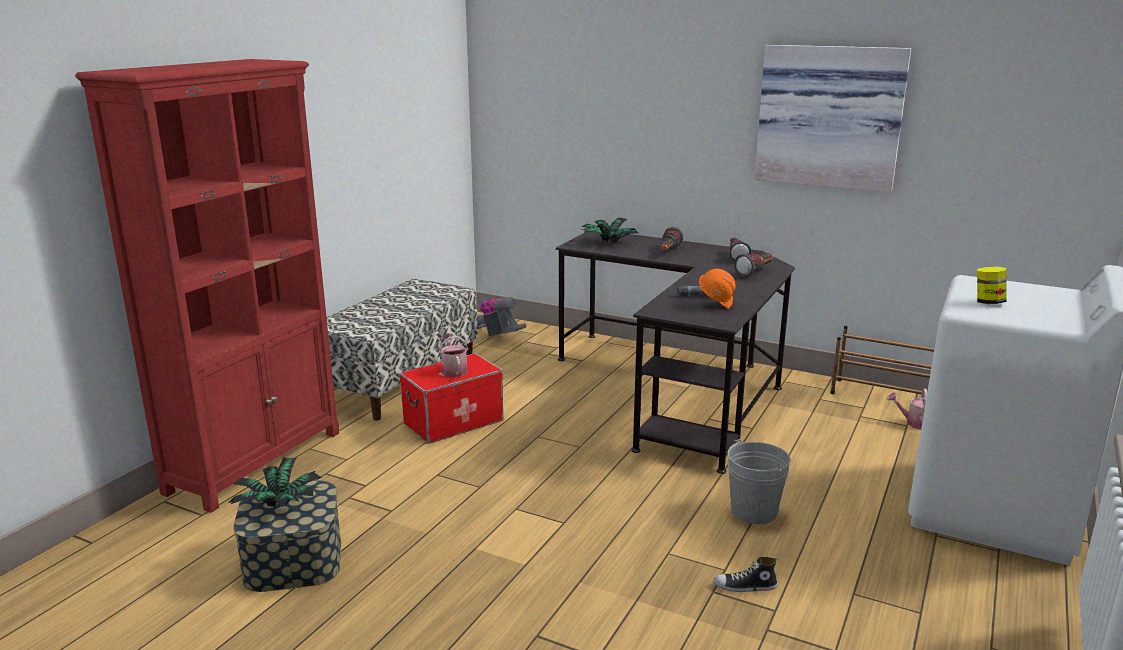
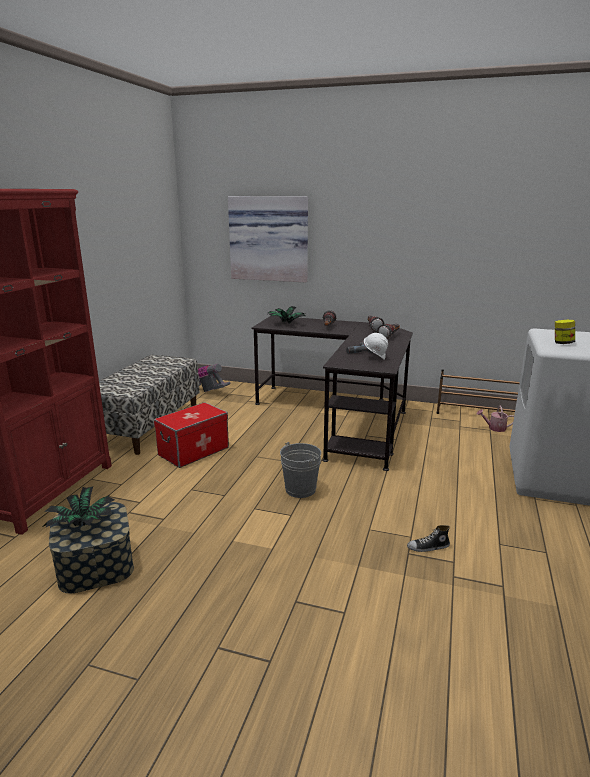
camera: 10 degrees left, 0 degrees up
(454, 370) = (193, 414): watering can -> none
(716, 305) = (375, 357): orange hard hat -> white hard hat
(753, 511) = (416, 494): grey bucket -> grey bucket (300, 489)
(830, 116) = (429, 233): picture -> picture (269, 239)

